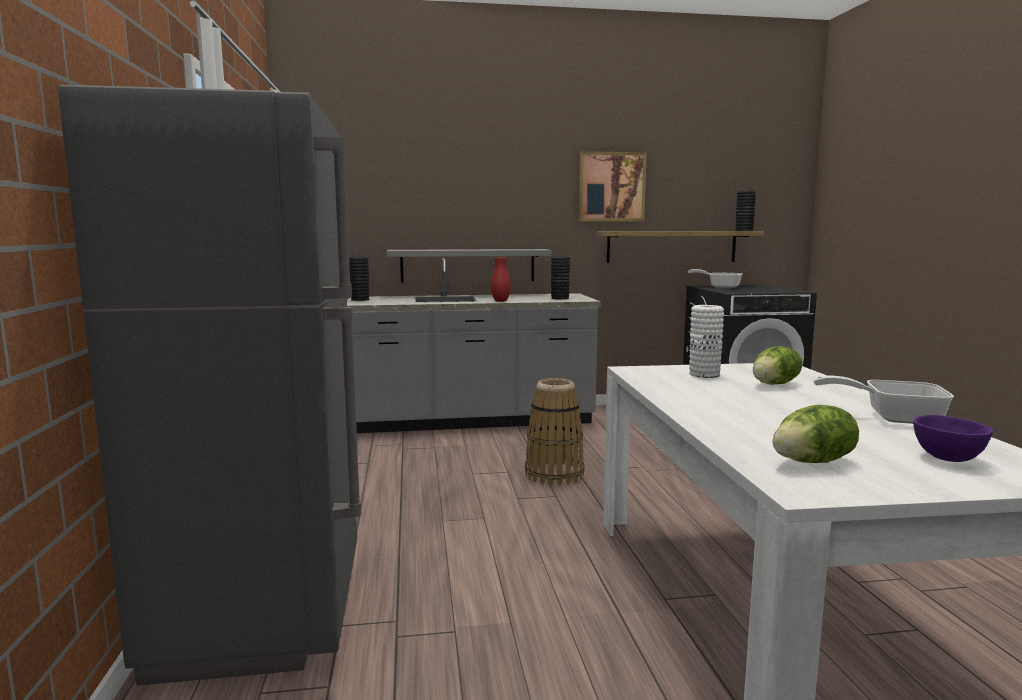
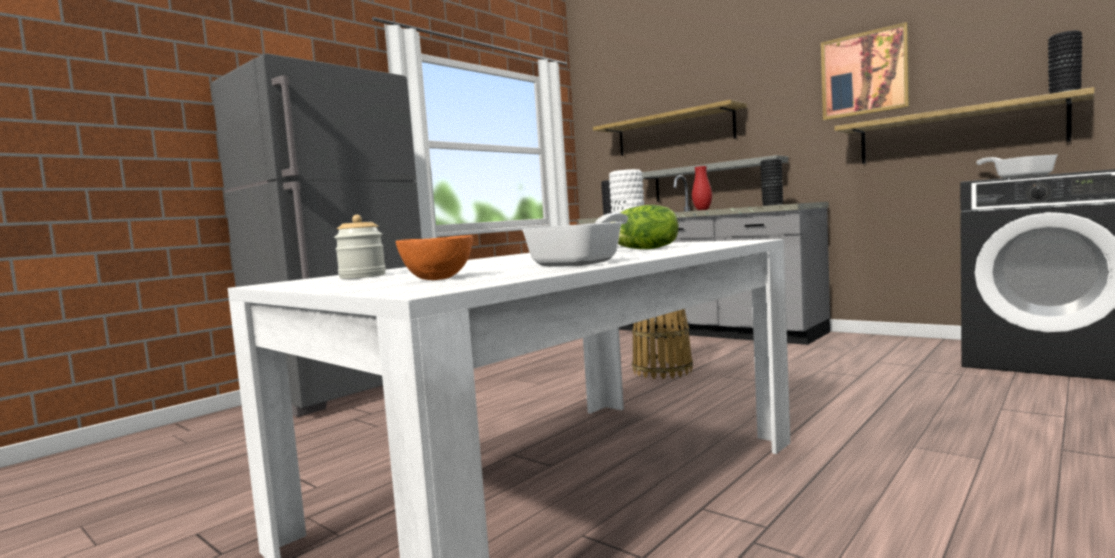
camera: 50 degrees right, 5 degrees down
(424, 208) = (674, 132): none -> shelf
(814, 462) = (362, 276): lettuce -> jar
(892, 417) = (583, 263): frying pan -> frying pan turned 60 degrees clockwise
(947, 458) = (439, 279): purple bowl -> orange bowl

